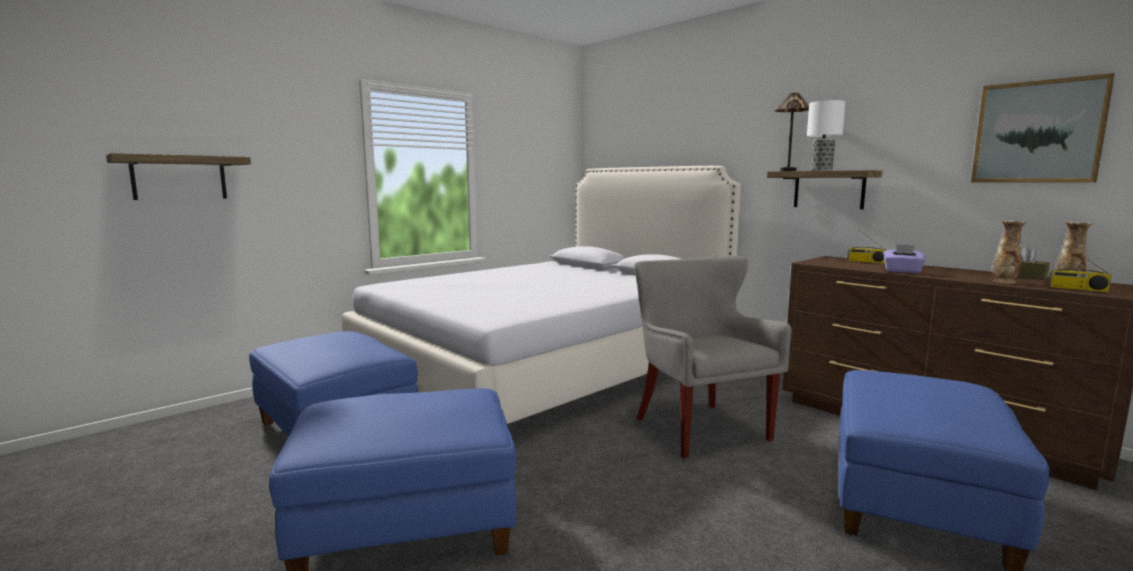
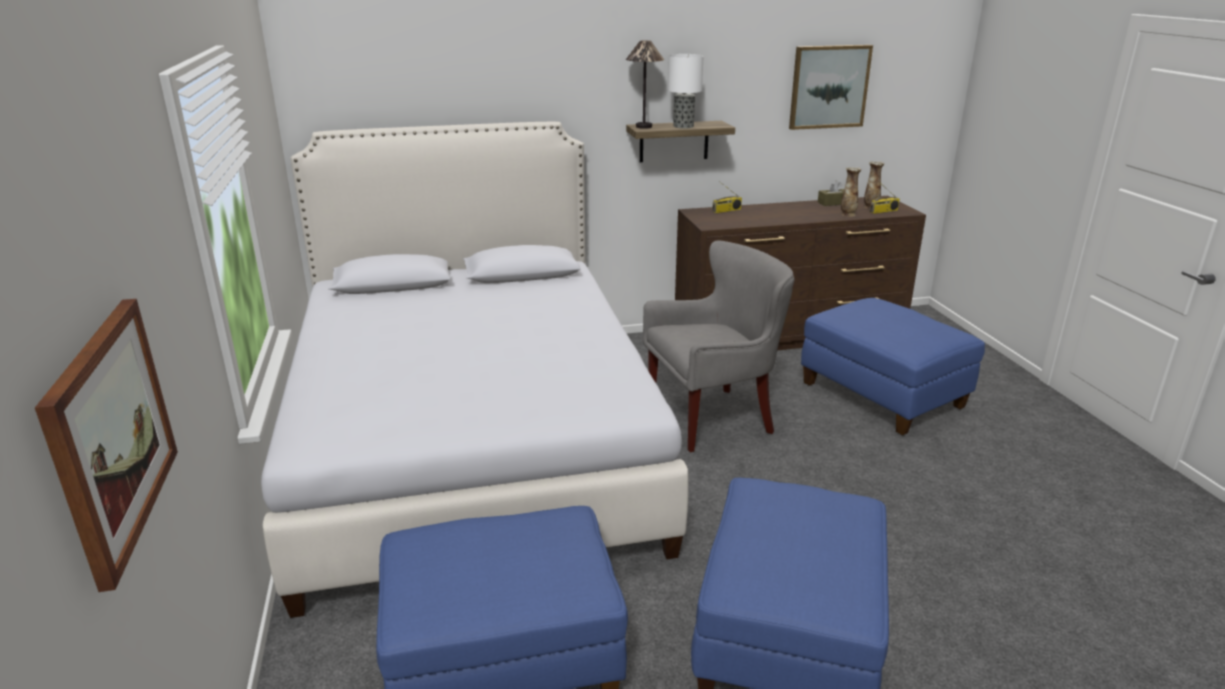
camera: 60 degrees left, 15 degrees up
(179, 178) = (111, 434): shelf -> picture
(699, 428) = (713, 419): grey armchair -> grey armchair turned 150 degrees clockwise
(902, 271) = (782, 219): purple tissue box -> none

